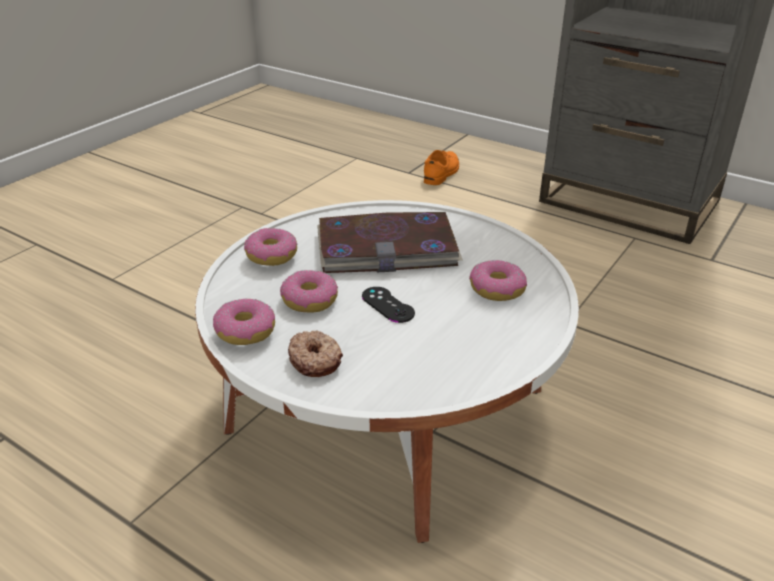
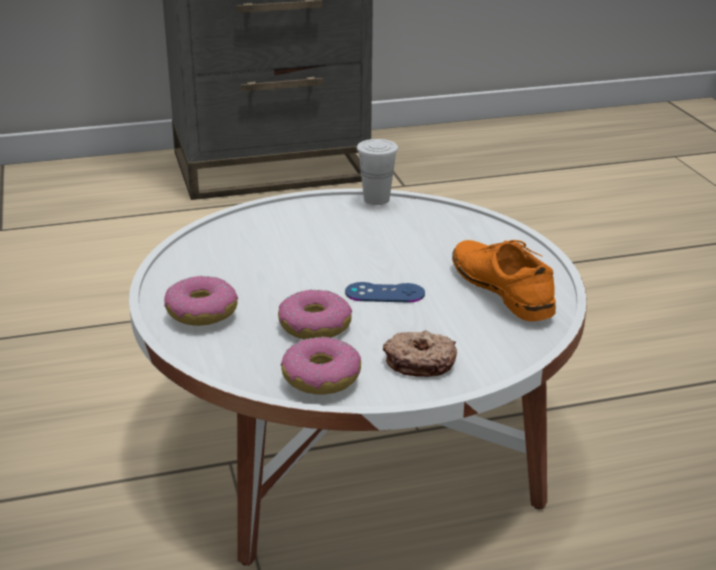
camera: 50 degrees left, 5 degrees down
(387, 248) = (289, 254): book -> none
(388, 305) = (384, 293): black game controller -> blue game controller
(441, 173) = (41, 214): orange shoe -> orange shoe (502, 288)
(496, 289) = (437, 238): donut -> none
(507, 240) = (376, 199): none -> white cup

